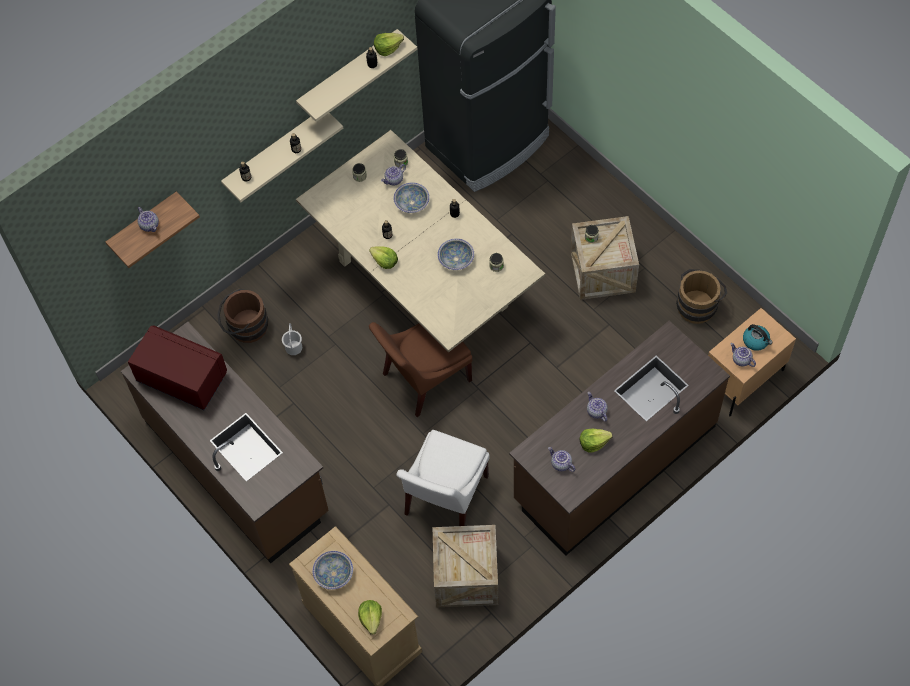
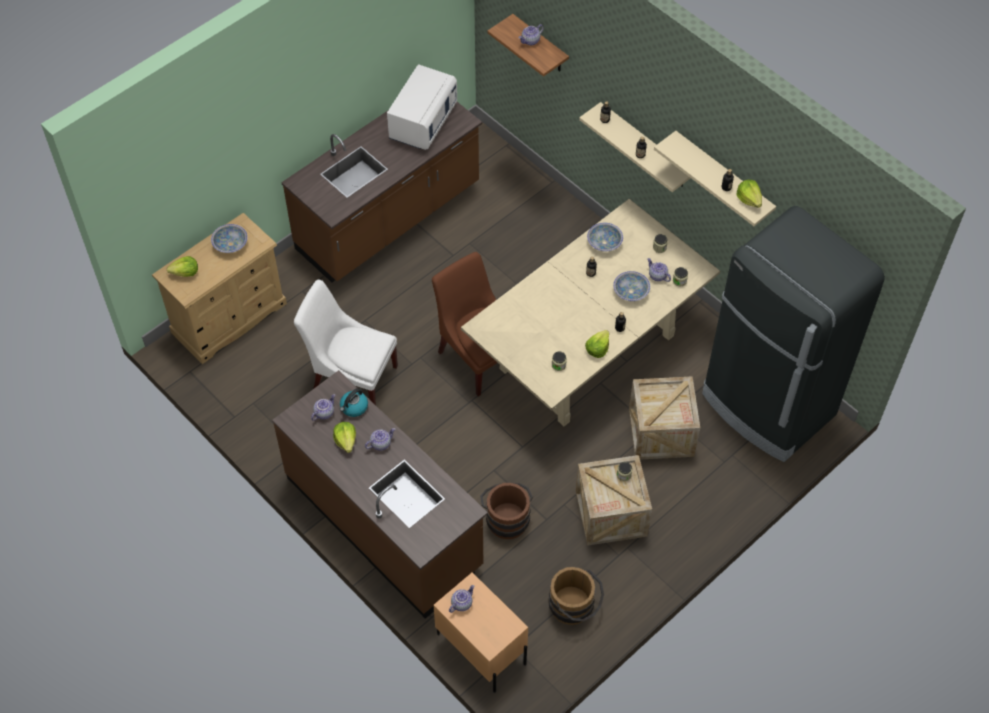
camera: 85 degrees right, 5 degrees down
(181, 379) = (422, 122): red microwave -> white microwave
(244, 327) = (532, 213): brown bucket -> brown bucket (506, 517)
(294, 347) = (512, 252): white bucket -> none
(384, 261) = (560, 272): lettuce -> lettuce (597, 348)
(456, 259) = (565, 330): bowl -> bowl (604, 242)
(466, 576) = (271, 396): crate -> crate (661, 432)
(756, 341) = (485, 619): kettle -> kettle (354, 407)

